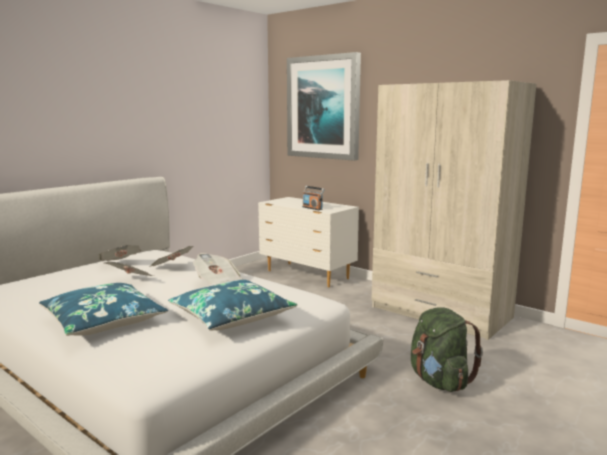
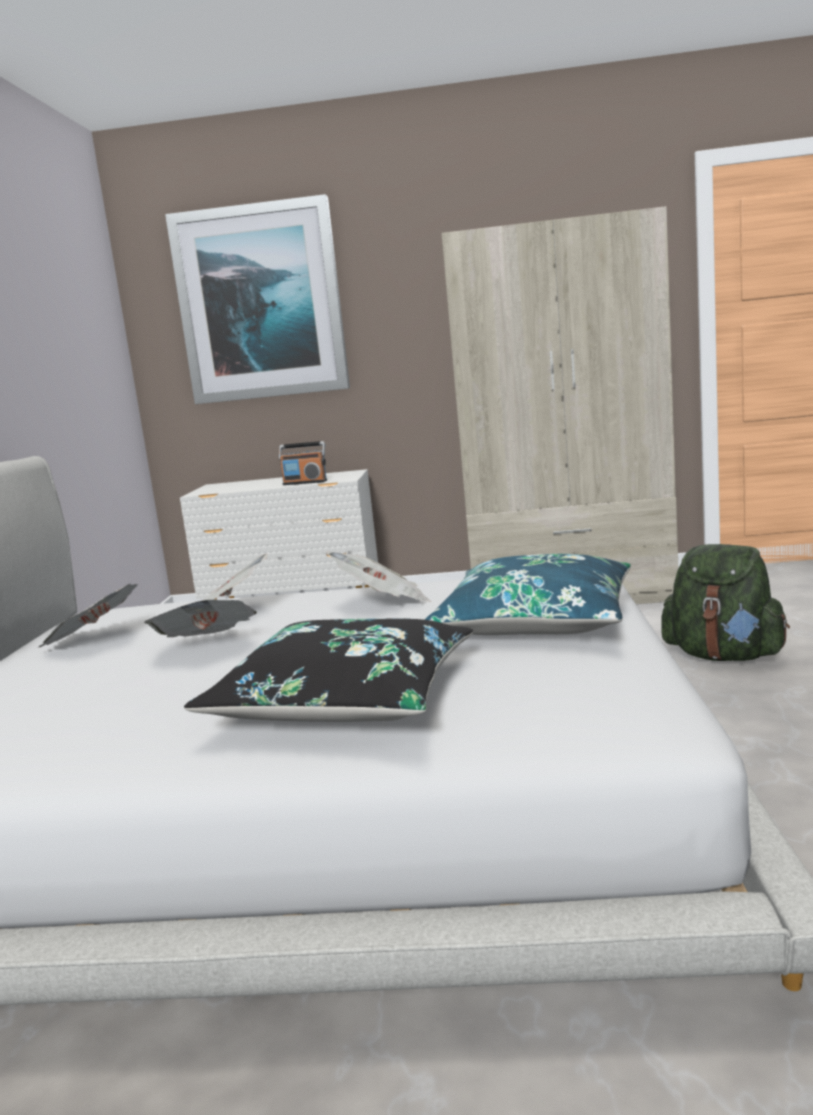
camera: 35 degrees left, 0 degrees up
(104, 321) = (345, 699): blue pillow -> black pillow

